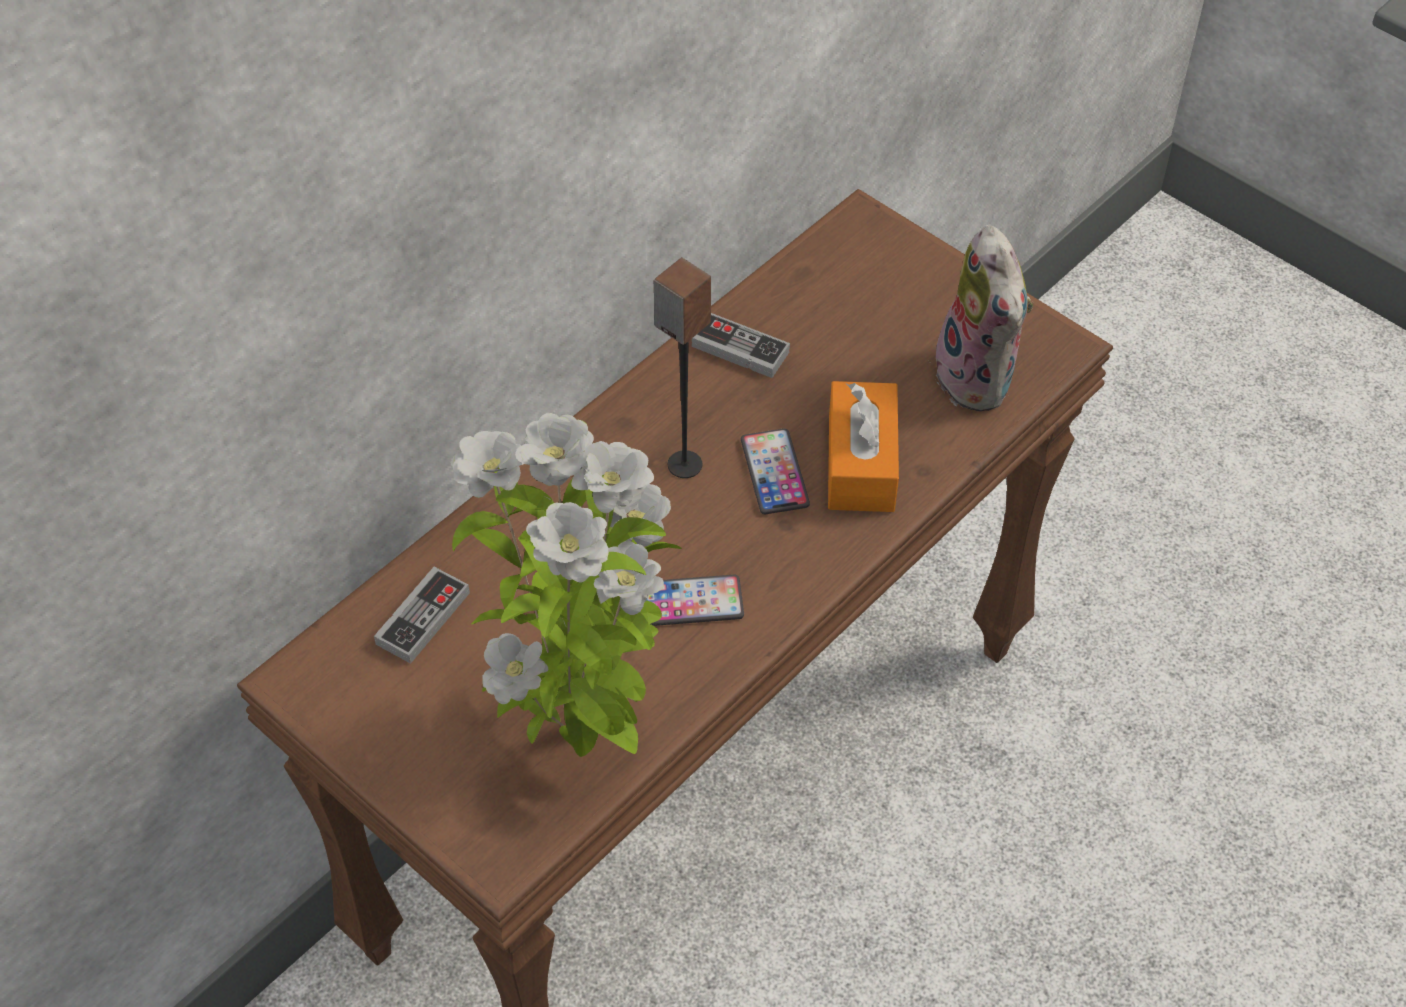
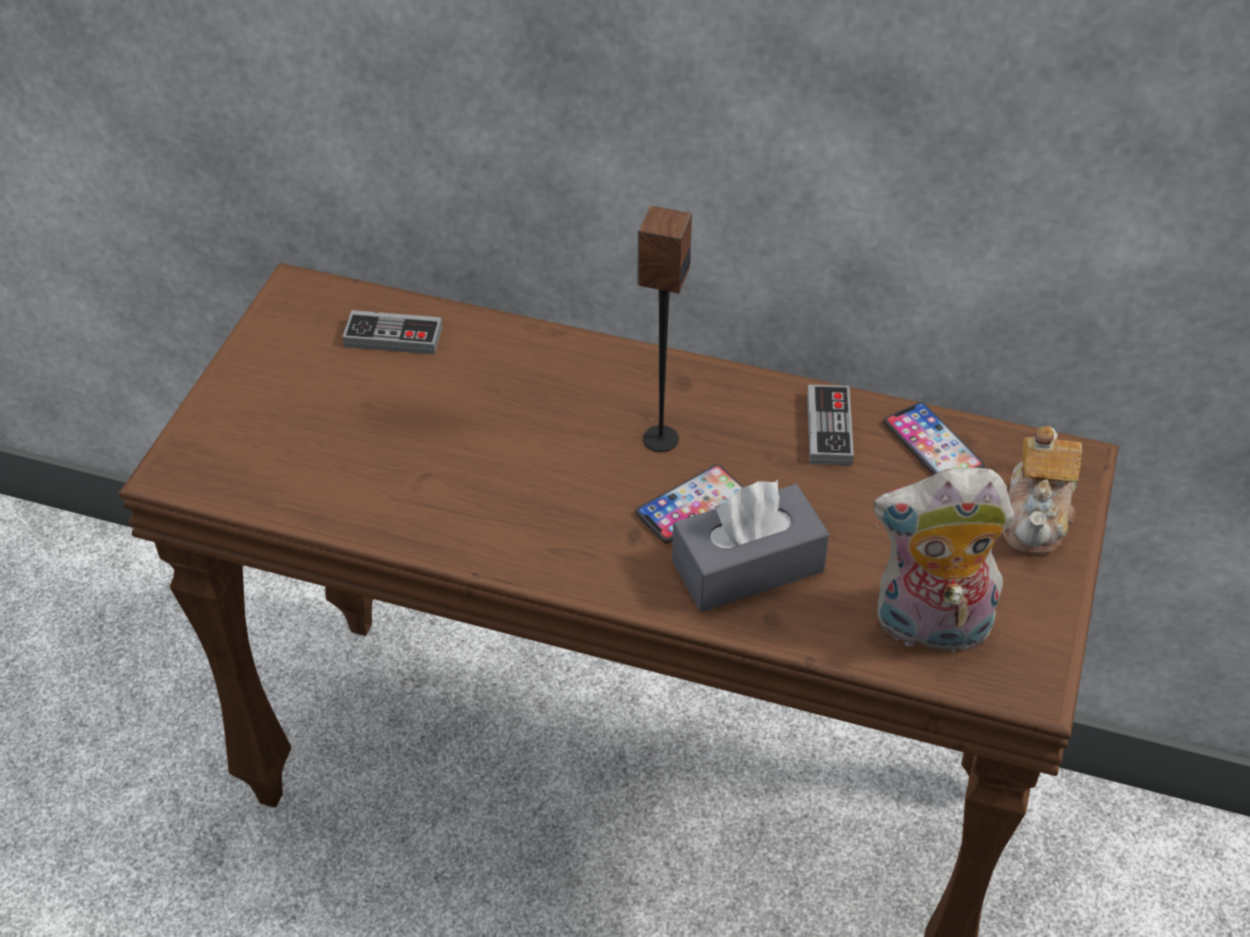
camera: 65 degrees right, 5 degrees down
(579, 733) = (322, 474): potted plant -> none
(689, 602) = (502, 497): phone -> phone (932, 445)
(861, 463) = (747, 566): orange tissue box -> grey tissue box
(905, 267) = (1037, 516): none -> teapot
(981, 378) = (929, 628): plush toy -> plush toy turned 45 degrees clockwise

